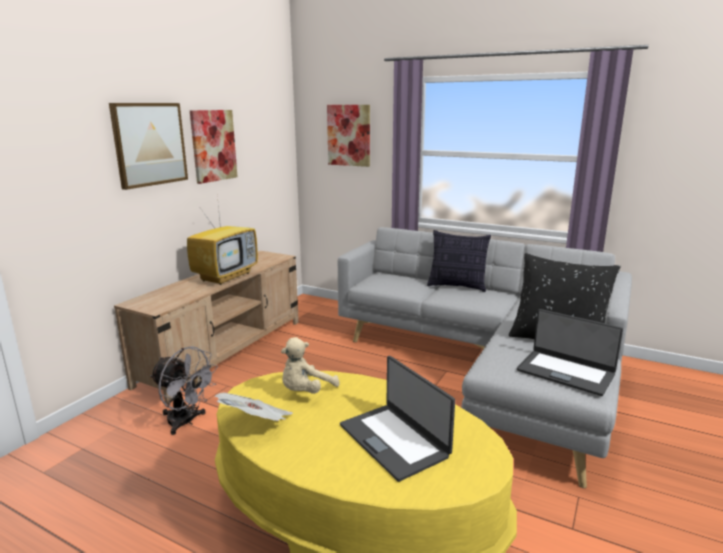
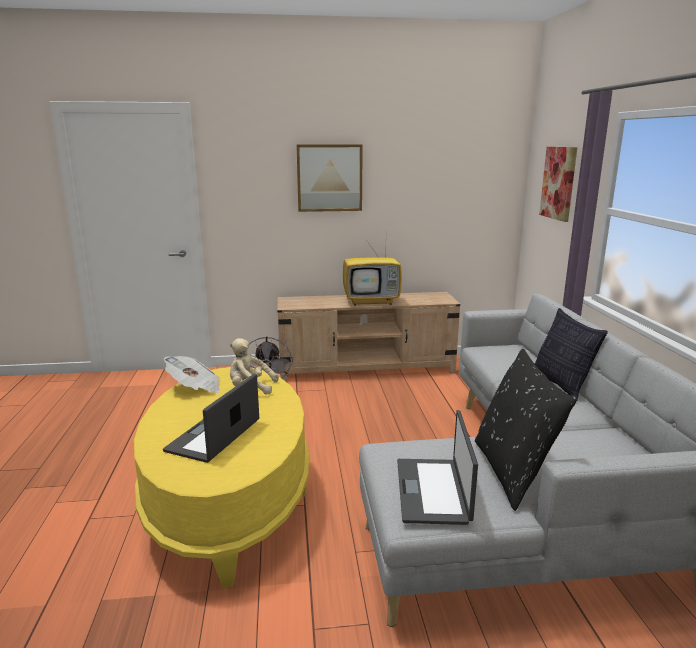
camera: 55 degrees right, 0 degrees up
(213, 145) = (400, 183): picture -> none

